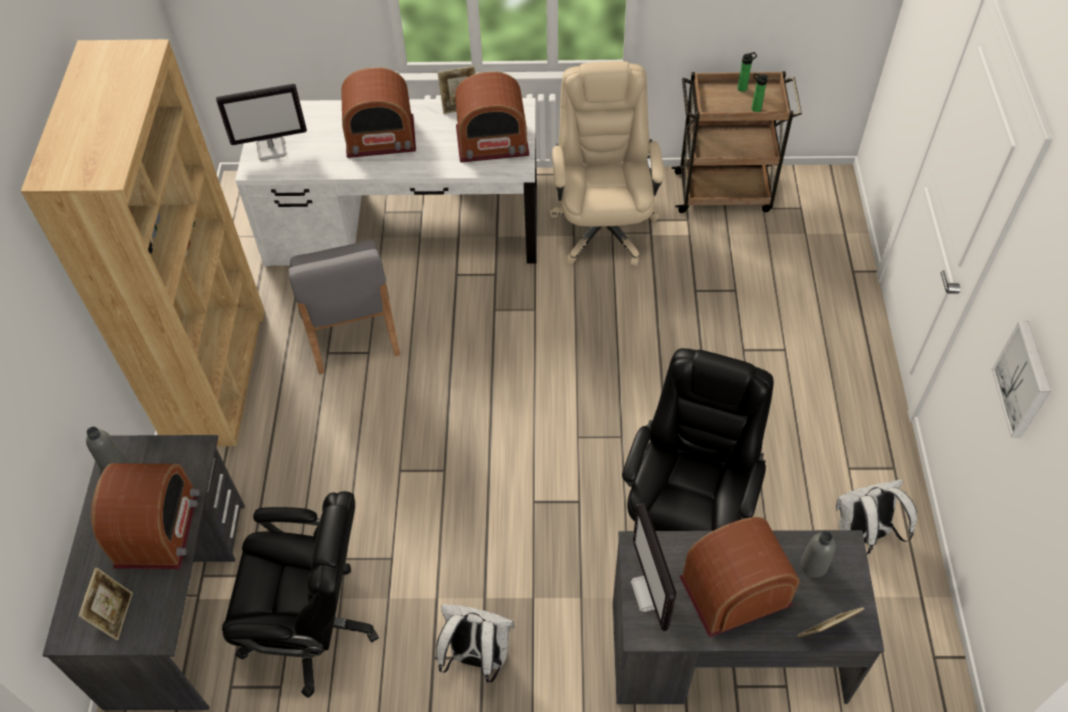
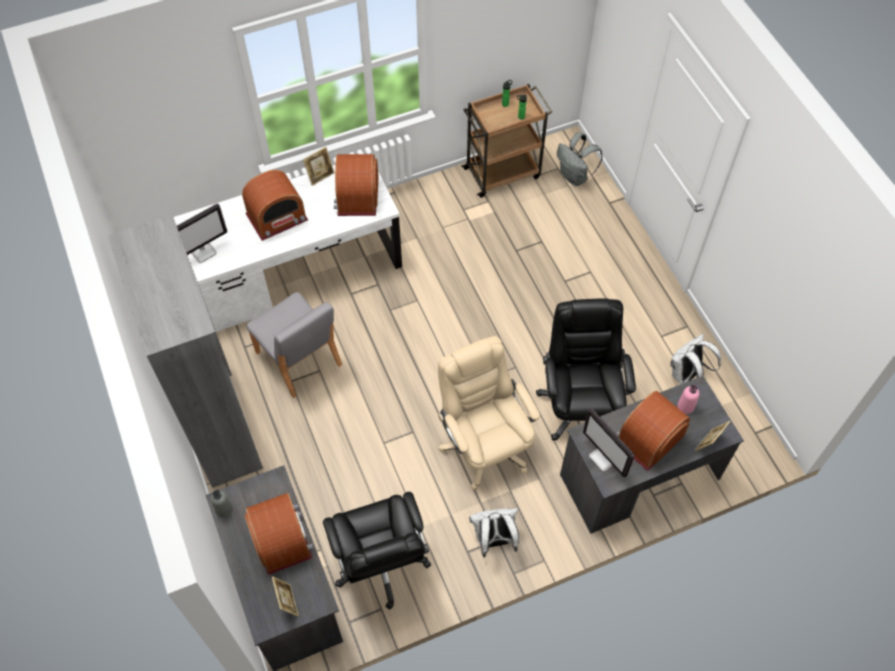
camera: 25 degrees left, 5 degrees up
(217, 375) = (220, 425): brown bookcase -> grey bookcase
(313, 626) = (381, 564): black office chair -> black office chair turned 90 degrees clockwise
(492, 141) = (357, 196): radio -> radio turned 120 degrees clockwise
(603, 227) = (434, 225): beige office chair -> beige office chair (484, 445)
(814, 565) = (685, 406): grey bottle -> pink bottle
(819, 225) = (575, 177): none -> grey backpack
(1024, 379) = (770, 258): picture -> none

